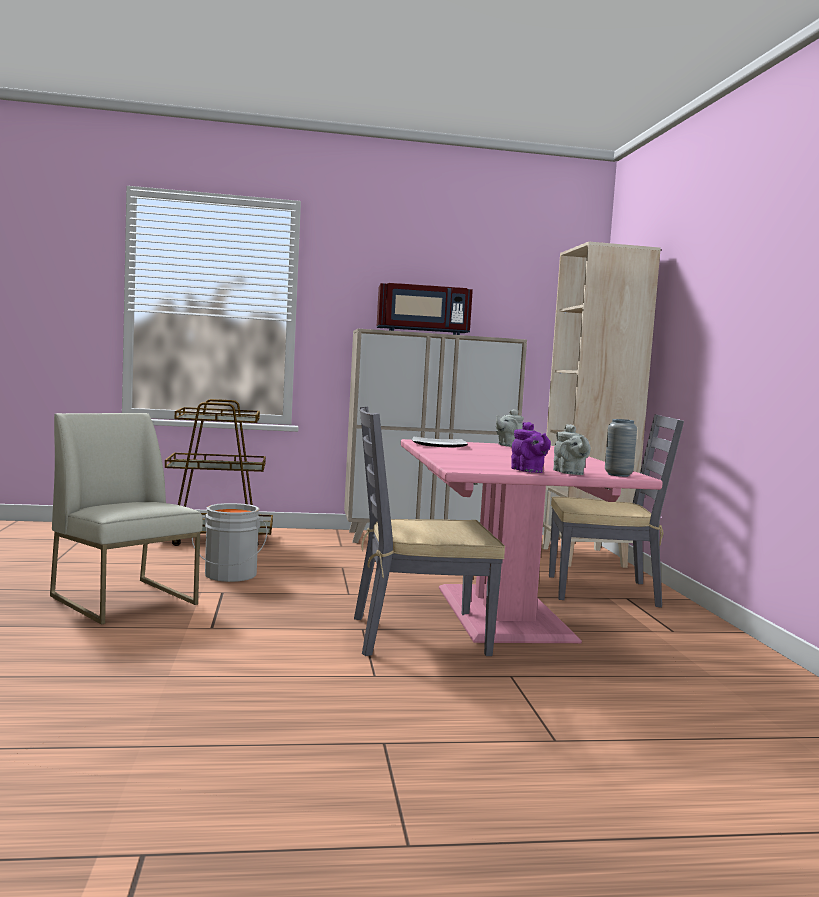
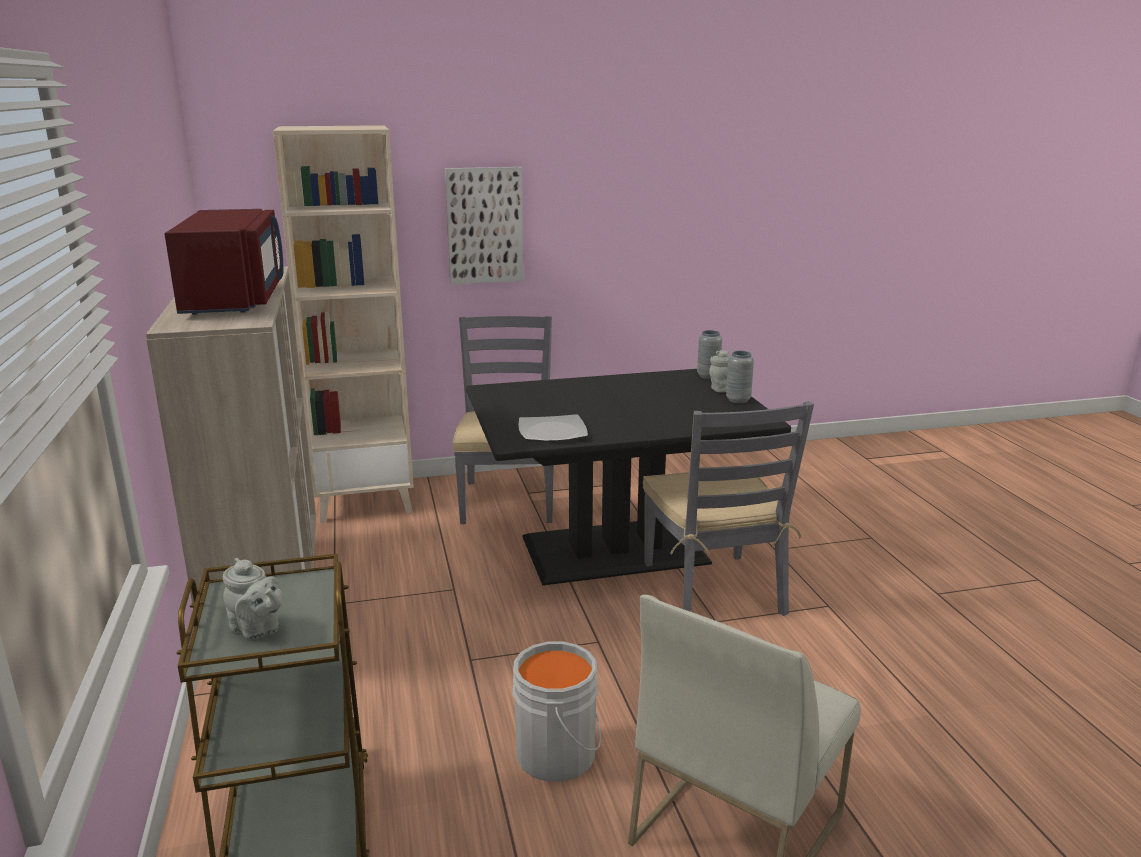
camera: 95 degrees left, 15 degrees up
(501, 613) = (615, 551): pink dining table -> black dining table
(508, 445) = (505, 404): grey teapot -> grey teapot (257, 629)
(528, 471) = (738, 400): purple teapot -> grey vase
(701, 333) = (485, 225): none -> picture

